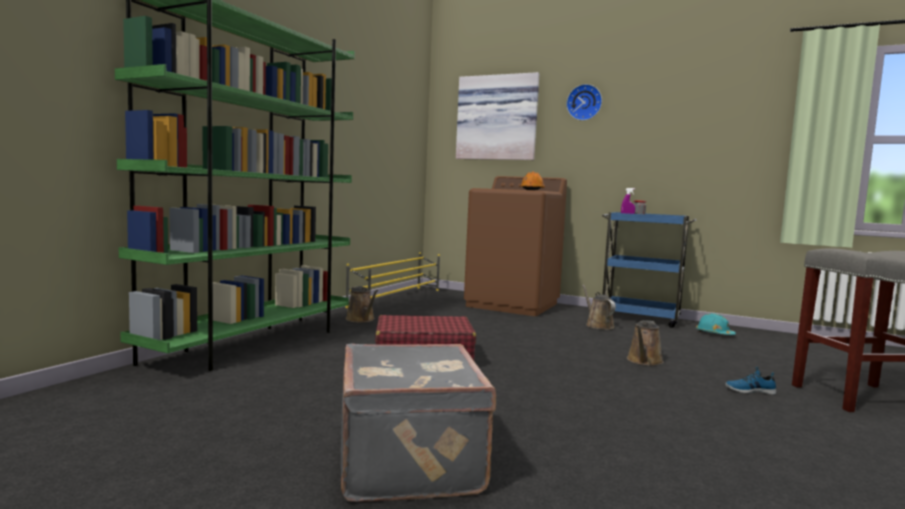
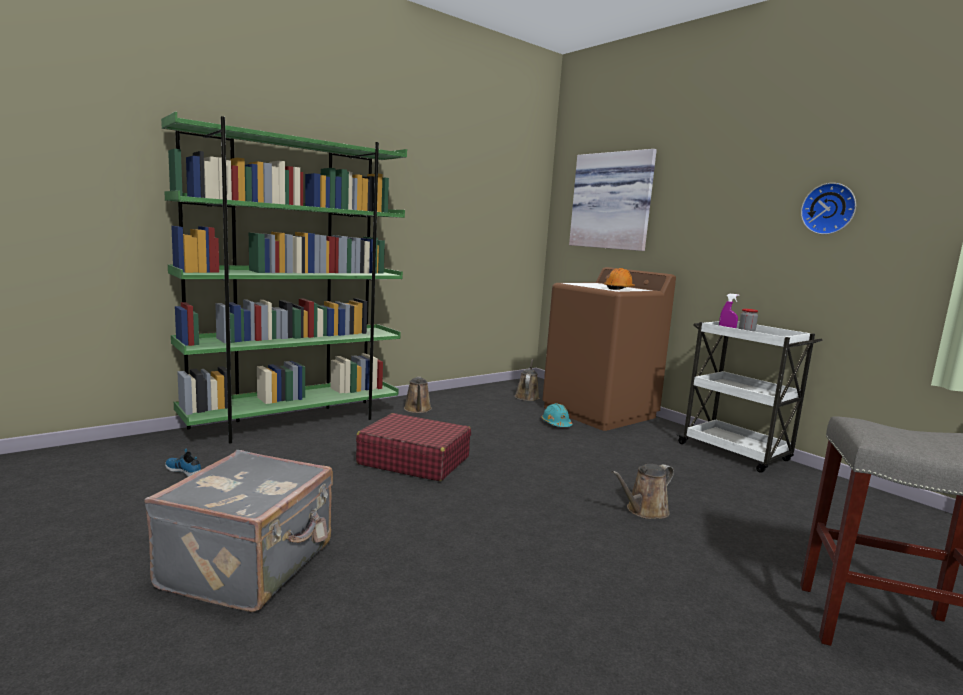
camera: 25 degrees right, 5 degrees up
(397, 298) = (487, 388): yellow shoe rack -> none
(584, 102) = (703, 184): wall clock -> wall clock (829, 209)
(598, 325) = (662, 454): brown watering can -> brown watering can (527, 396)
(640, 318) = (736, 453): blue cart -> white cart
(714, 334) = (808, 491): turquoise hard hat -> turquoise hard hat (556, 424)
(749, 390) = (722, 578): shoe -> shoe (184, 470)

